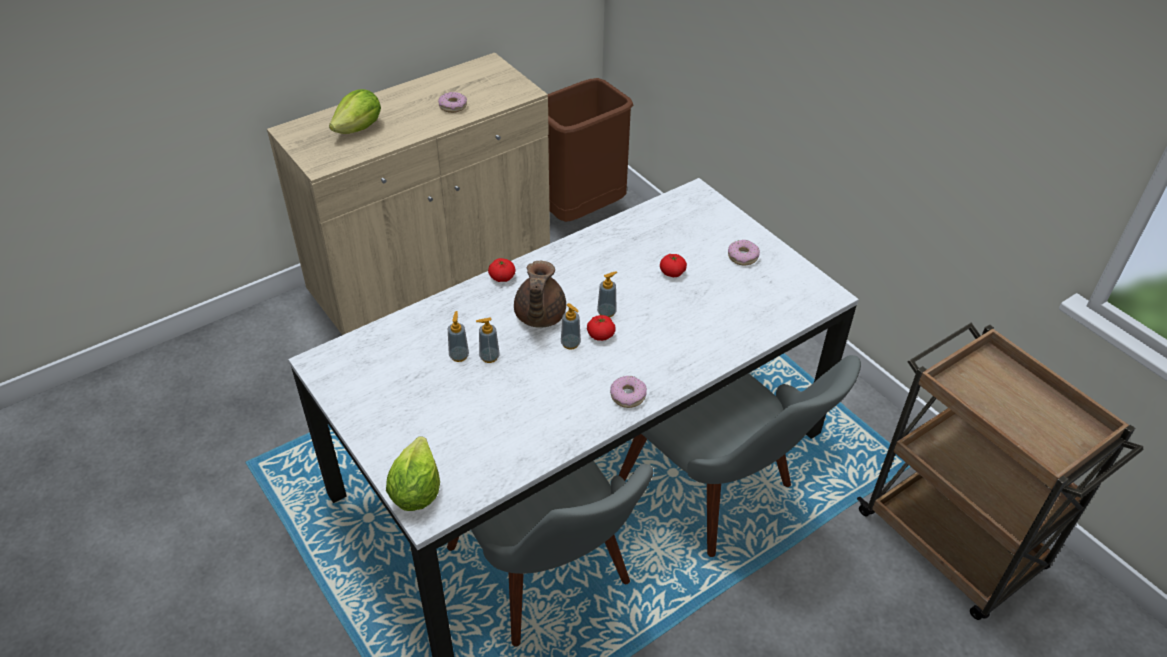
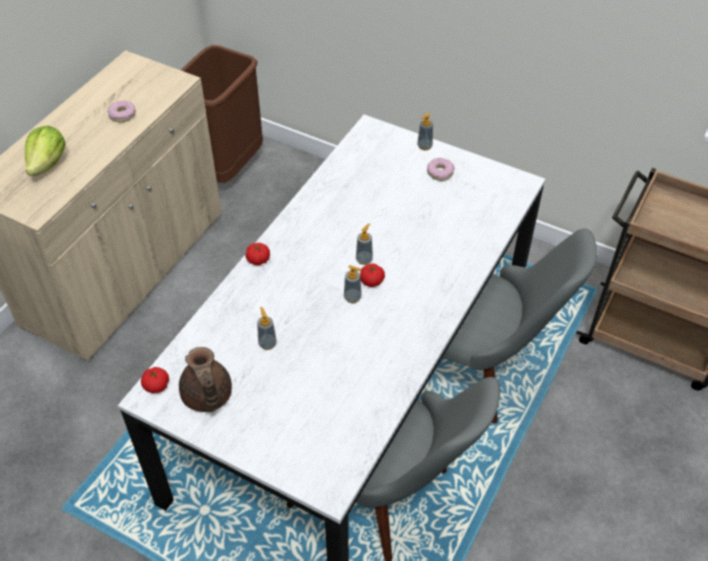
camera: 25 degrees left, 5 degrees up
(416, 491) = (309, 475): lettuce -> none
(489, 357) = (293, 334): soap dispenser -> soap dispenser (424, 146)
(539, 317) = (312, 284): brown teapot -> brown teapot (207, 397)
(628, 396) = (425, 324): donut -> none
(672, 272) = (394, 206): tomato -> tomato (156, 385)

